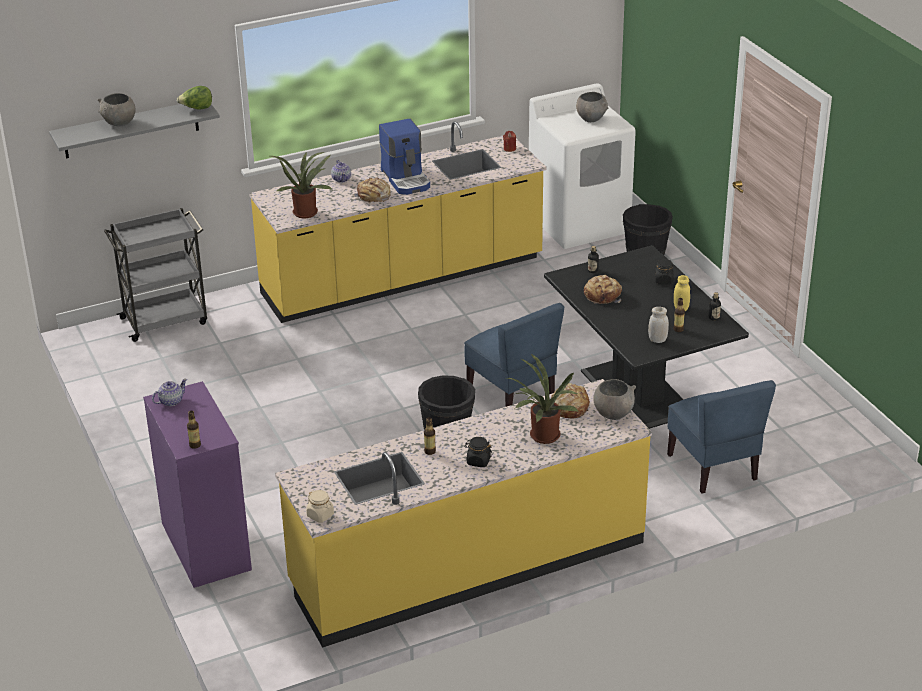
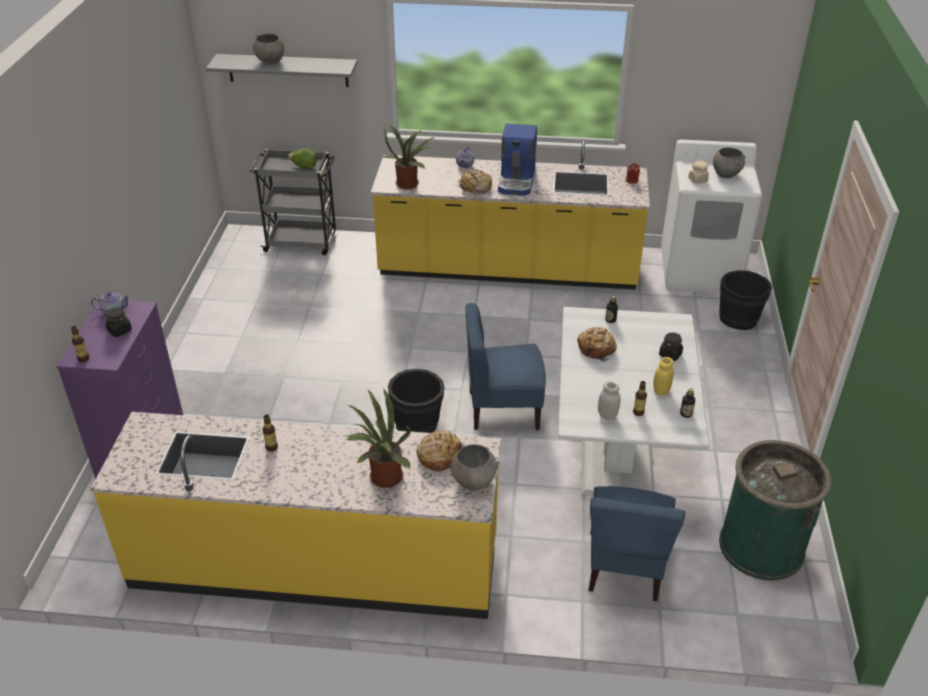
camera: 30 degrees right, 5 degrees up
(197, 108) = (339, 65): lettuce -> lettuce (304, 167)
(320, 515) = (117, 472): beige jar -> beige jar (698, 180)
(478, 461) = (301, 477): black jar -> black jar (119, 330)
(512, 394) = (503, 409): blue chair -> blue chair turned 90 degrees clockwise
(638, 391) = (618, 453): black dining table -> white dining table
(800, 414) = (761, 546): none -> green trash can

